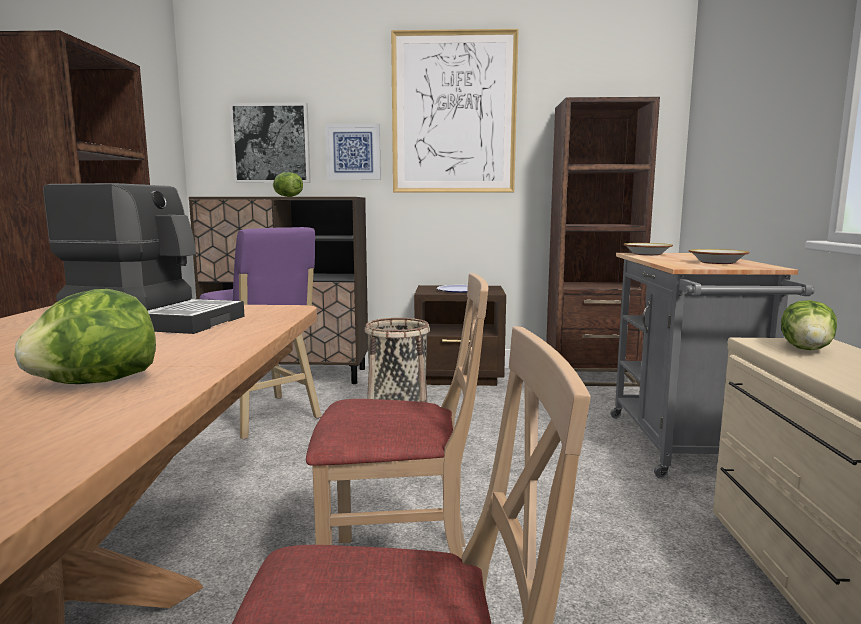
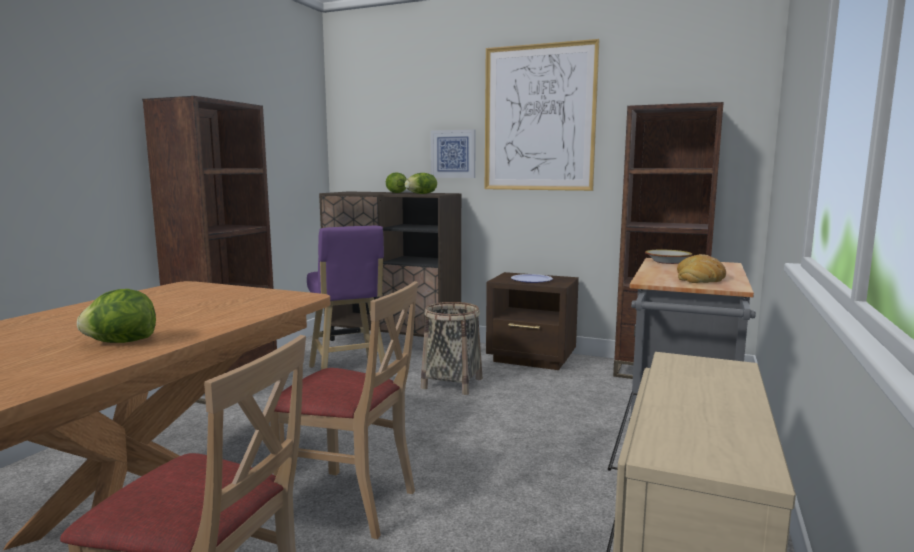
camera: 20 degrees right, 0 degrees up
(155, 320) = (214, 300): coffee machine -> none
(271, 143) = (390, 147): picture -> none
(716, 262) = (700, 277): bowl -> bread
(807, 349) = (702, 370): lettuce -> lettuce (421, 194)

